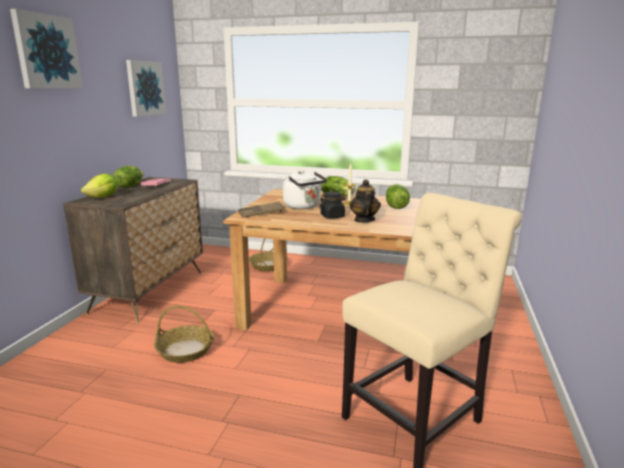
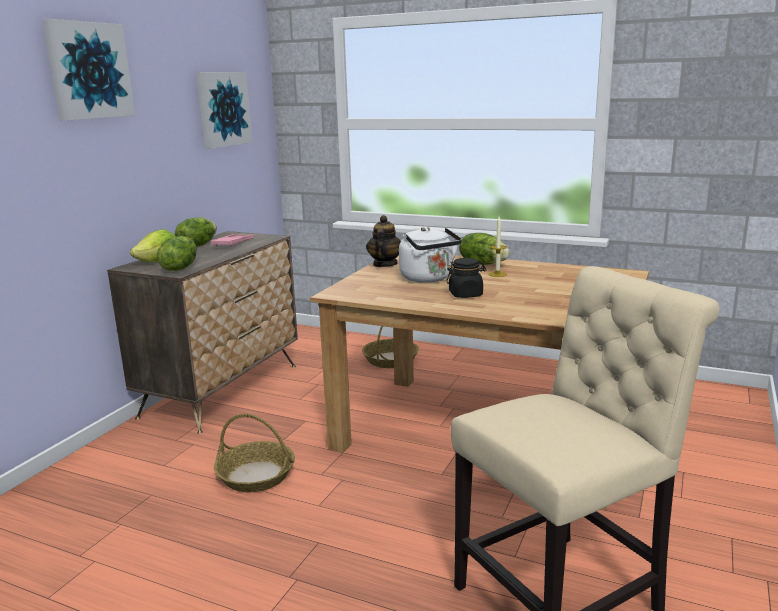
camera: 10 degrees right, 0 degrees up
(261, 213) = (366, 287): brown tray -> none
(364, 220) = (510, 301): teapot -> teapot (384, 264)
(395, 207) = (566, 281): lettuce -> lettuce (179, 268)

